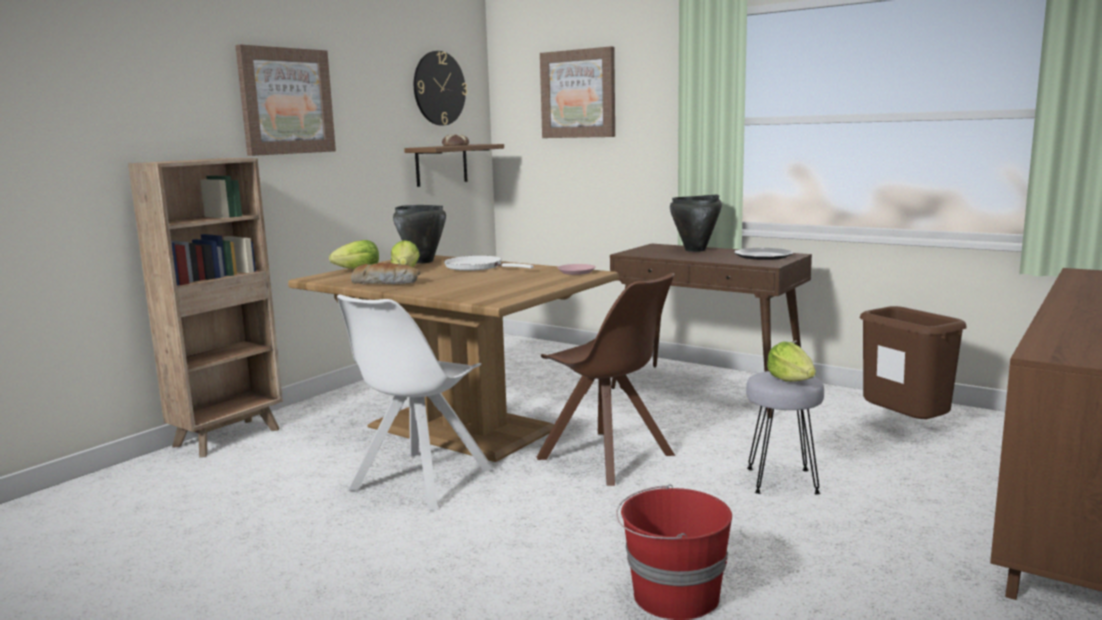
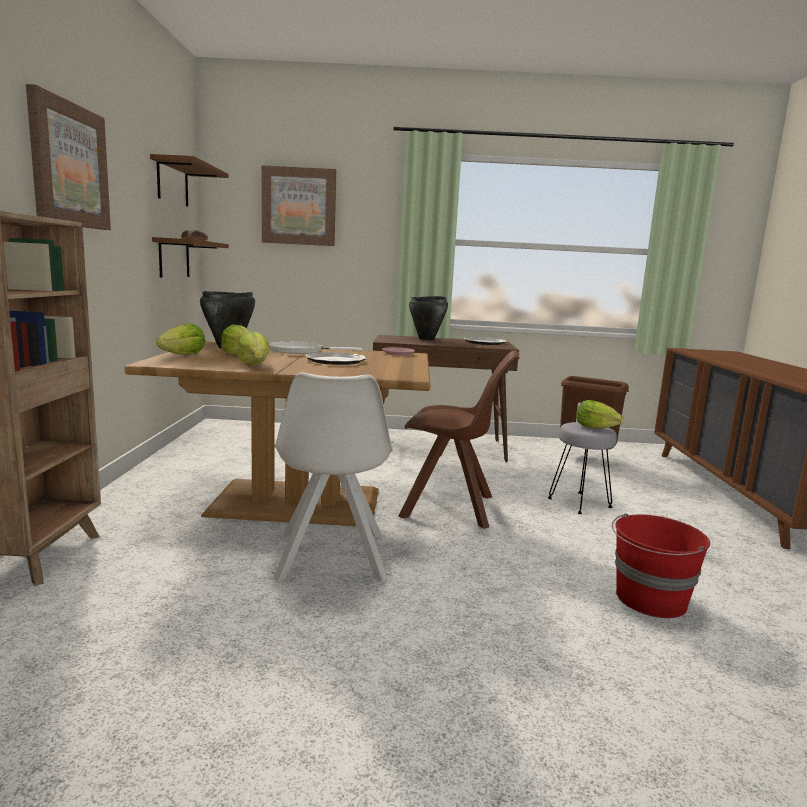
camera: 35 degrees left, 0 degrees up
(386, 283) = (254, 365): bread -> lettuce
(439, 88) = (172, 183): wall clock -> brown shelf
(478, 279) = (335, 361): none -> plate

